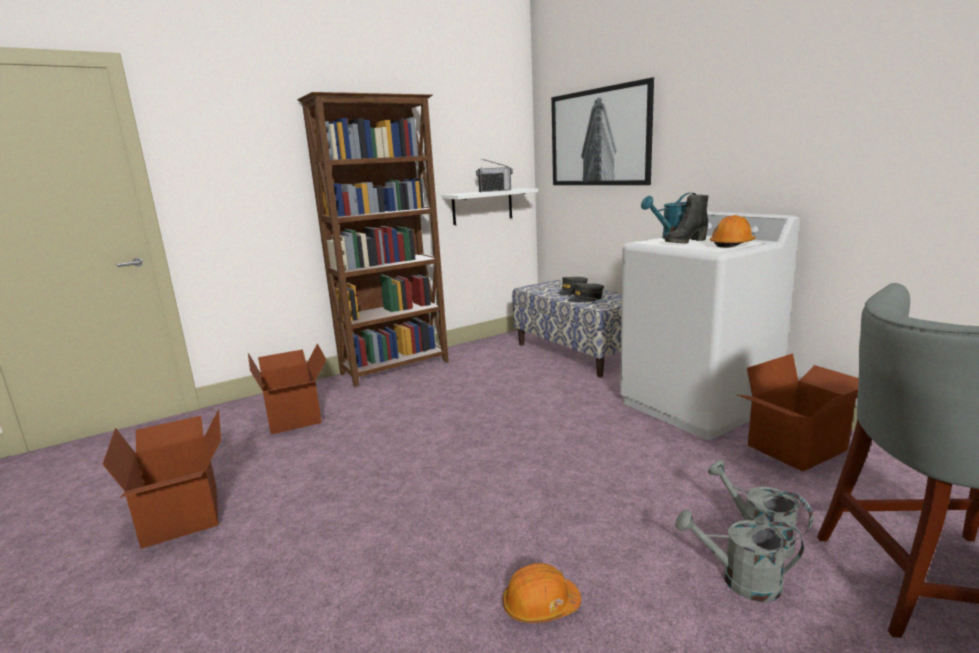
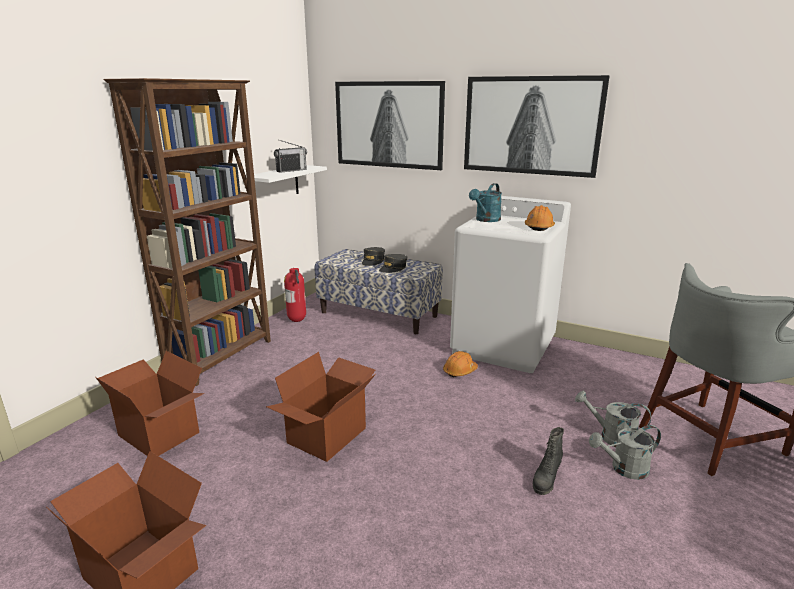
camera: 30 degrees left, 5 degrees up
(489, 348) = (297, 321): none -> fire extinguisher
(540, 605) = (532, 530): orange hard hat -> orange hard hat (460, 371)
(685, 242) = (502, 225): black boot -> black boot (546, 479)
(750, 117) = (531, 125): none -> picture
(798, 448) = (586, 367): cardboard box -> cardboard box (328, 436)

